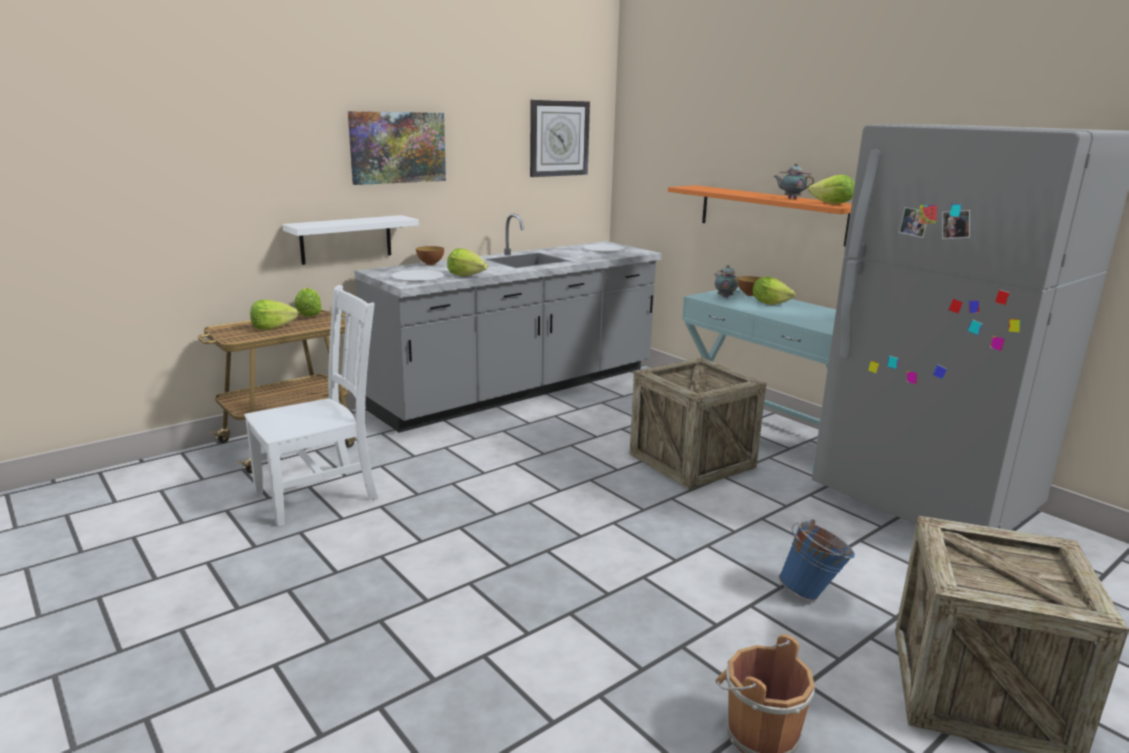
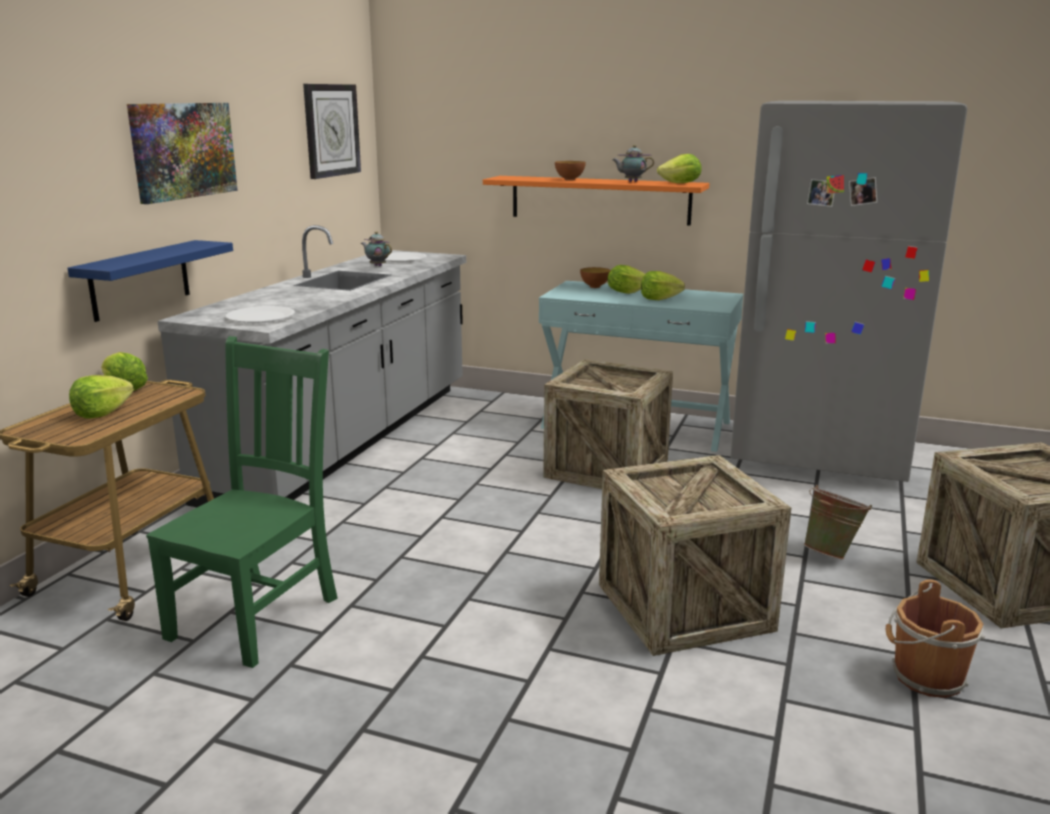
camera: 30 degrees left, 0 degrees up
(321, 494) = (258, 615): white chair -> green chair
(346, 239) = (140, 280): white shelf -> blue shelf
(430, 264) = (240, 299): bowl -> bowl (569, 180)
(466, 275) = (312, 306): lettuce -> lettuce (659, 299)
(613, 590) = (684, 607): none -> crate
(724, 297) = (577, 292): teapot -> teapot (377, 266)
(812, 593) = (832, 554): blue bucket -> green bucket

